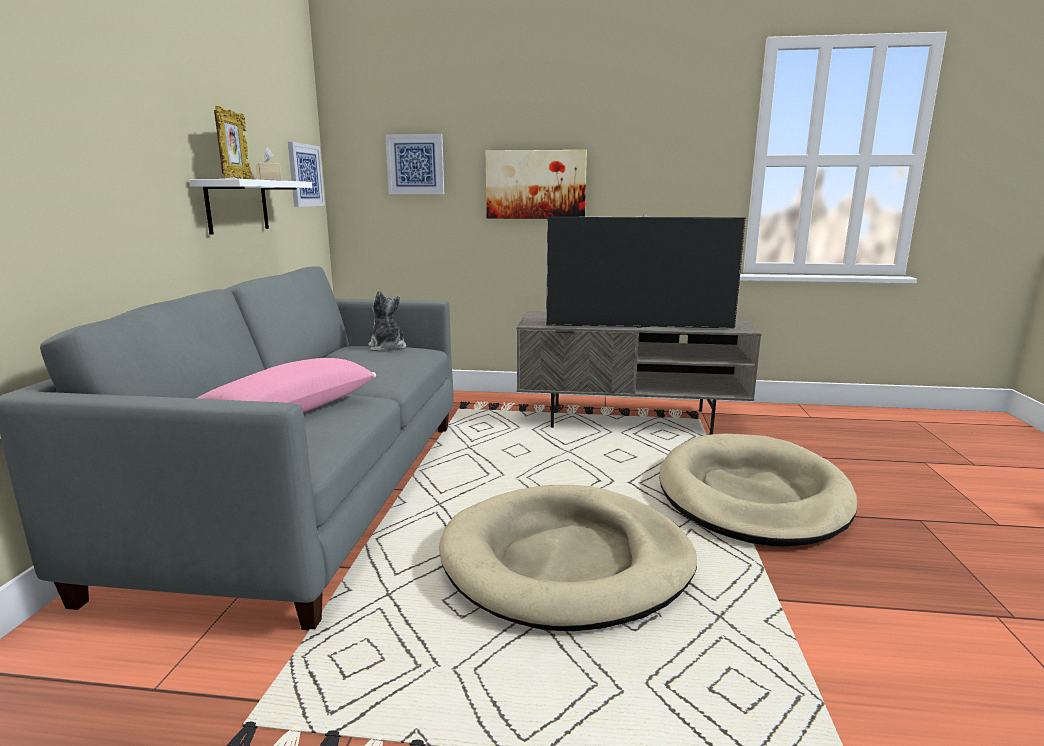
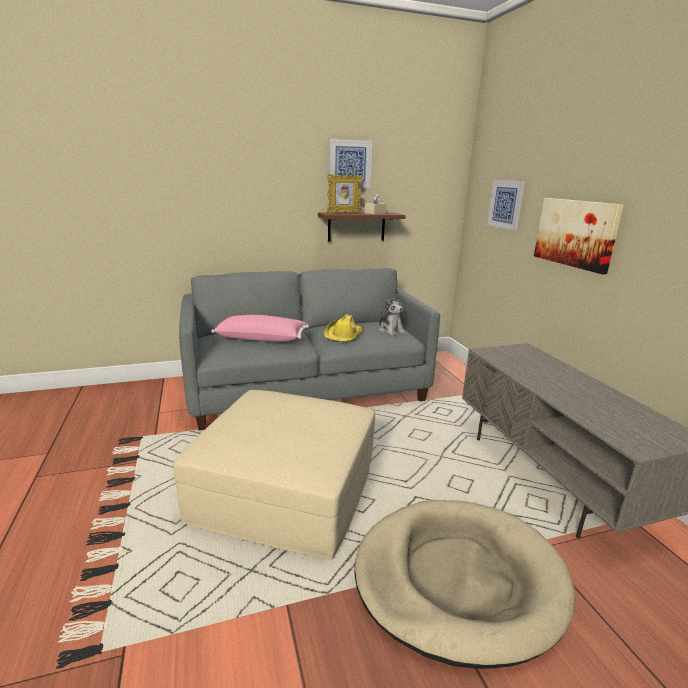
camera: 65 degrees right, 5 degrees up
(237, 206) = (356, 226): white shelf -> brown shelf
(305, 175) = (437, 207): picture -> picture (349, 163)
(363, 366) = (344, 334): none -> yellow hat
(387, 348) = (390, 330): plush toy -> plush toy turned 120 degrees clockwise
(567, 562) = (287, 490): beige dog bed -> beige ottoman
(639, 327) = (545, 392): television -> none

